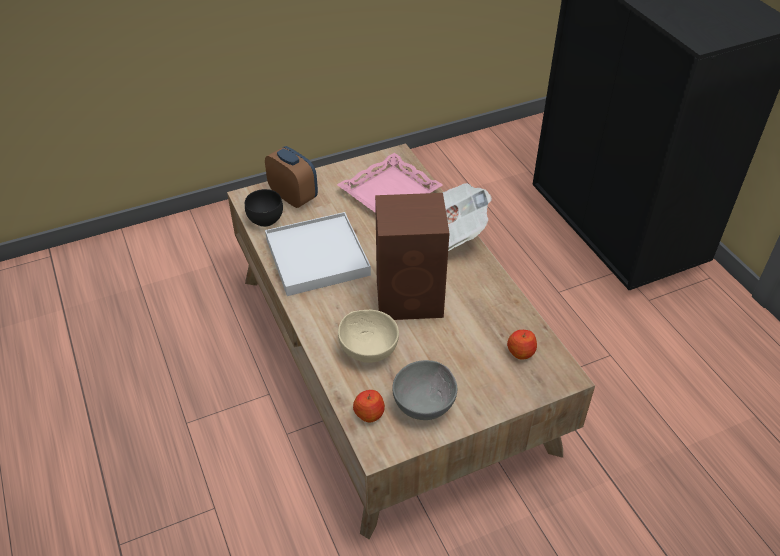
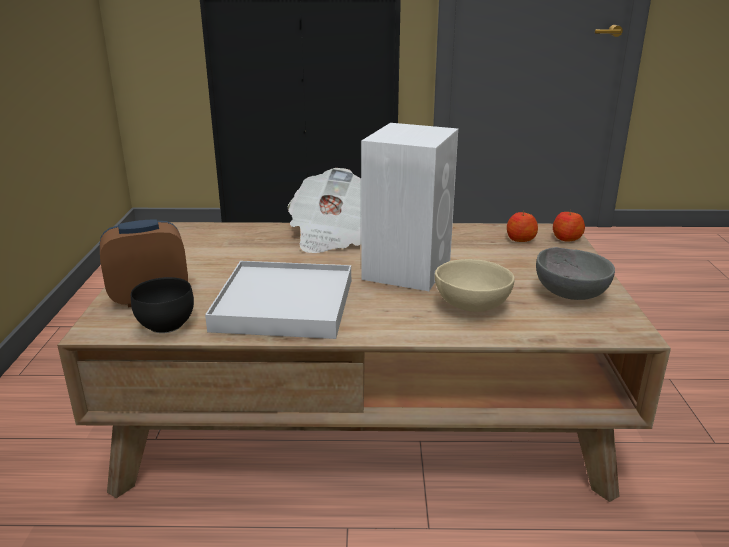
camera: 65 degrees left, 20 degrees down
(369, 413) = (574, 326): apple -> apple (566, 238)
(390, 193) = (228, 244): pink tray -> none
(411, 298) = (408, 268): brown speaker -> white speaker

